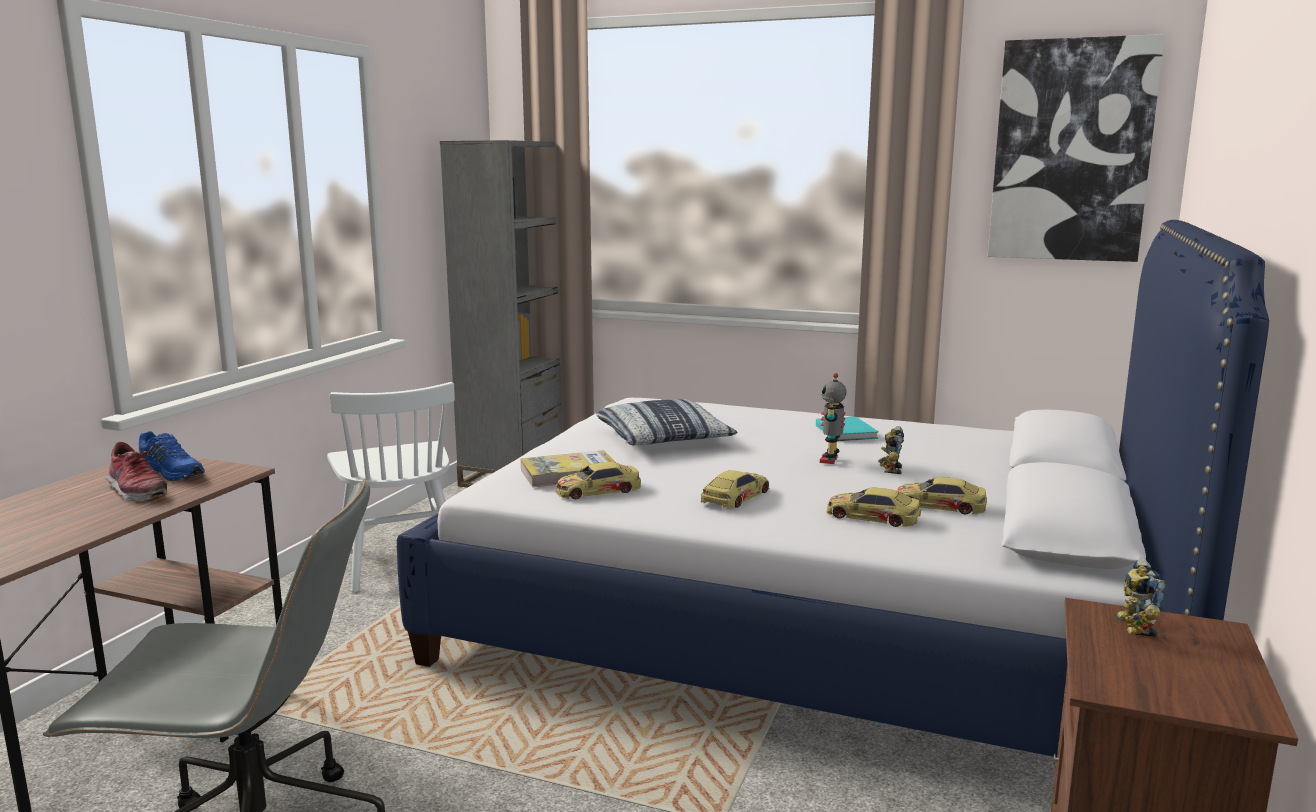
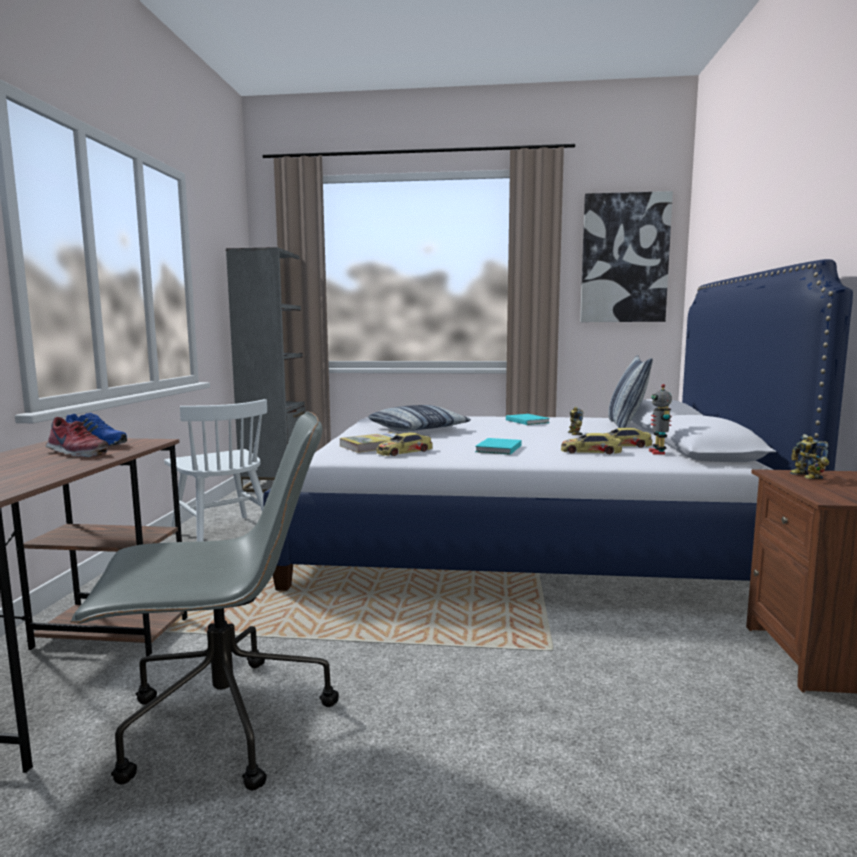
camera: 15 degrees left, 5 degrees down
(736, 497) = (497, 449): toy car -> turquoise book
(830, 460) = (534, 432): toy robot -> toy robot (658, 452)
(1000, 454) = (626, 425): none -> pillow

